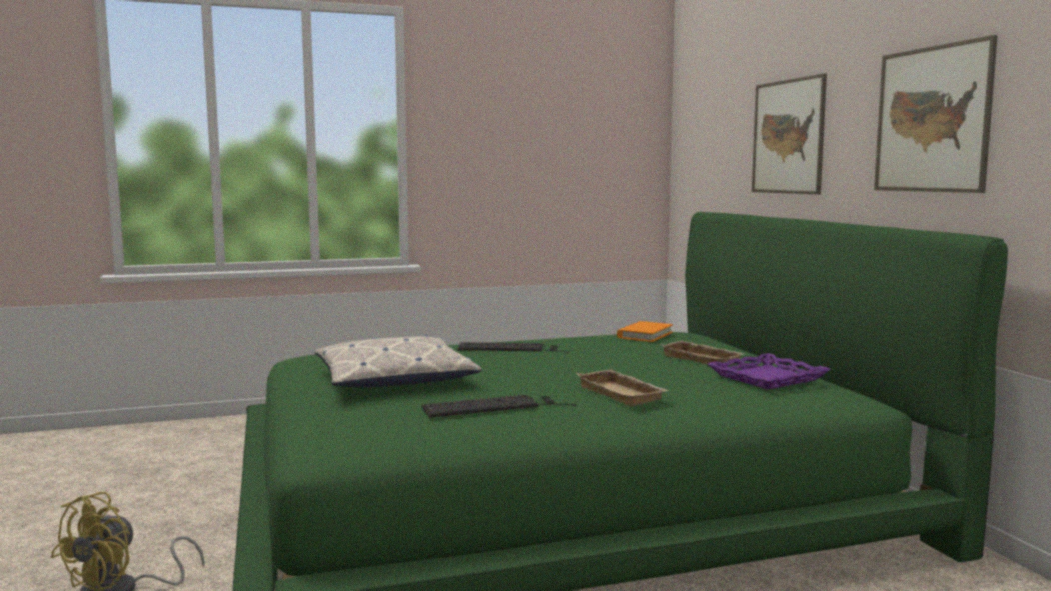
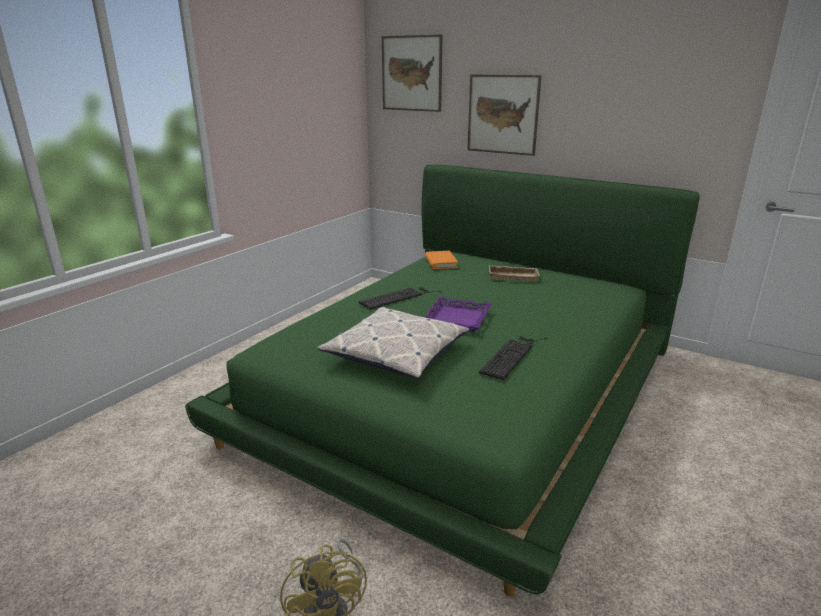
camera: 40 degrees left, 15 degrees up
(623, 394) = (543, 319): beige tray -> none
(768, 378) = (571, 283): purple tray -> purple tray (457, 319)
(932, 119) = (632, 116): picture -> picture (411, 73)

